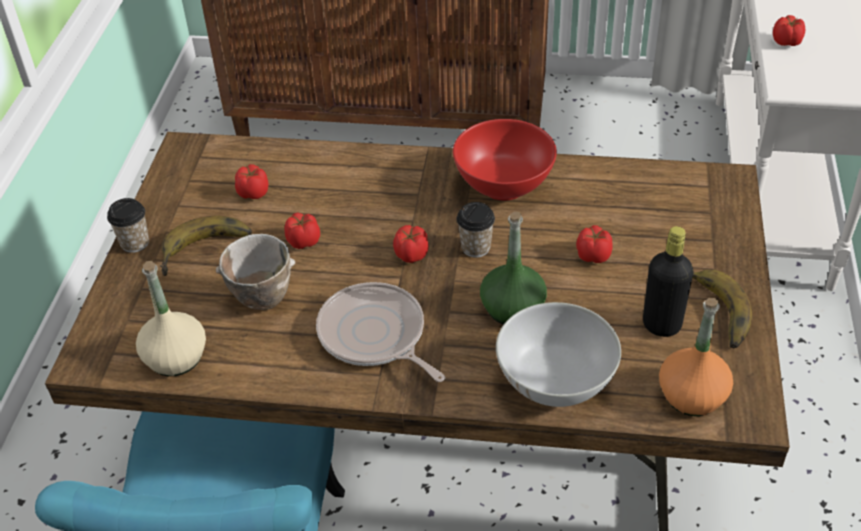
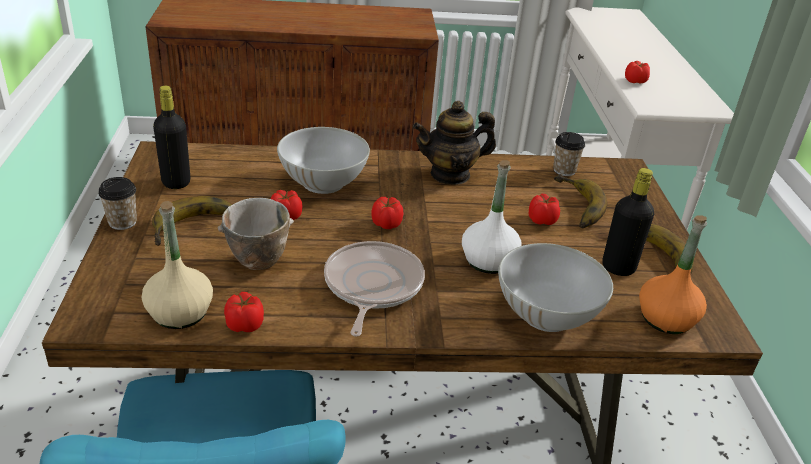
camera: 15 degrees left, 10 degrees down
(196, 191) = (176, 182): none -> black bottle
(253, 192) = (230, 182): tomato -> tomato (245, 324)
(355, 194) = (323, 182): none -> white bowl
(375, 336) = (372, 286): frying pan -> frying pan turned 60 degrees clockwise
(475, 247) = (441, 218): cup -> cup (564, 170)
(504, 185) = (450, 174): red bowl -> teapot
(512, 309) = (488, 261): green bottle -> white bottle
(639, 236) = (573, 206): none -> banana

